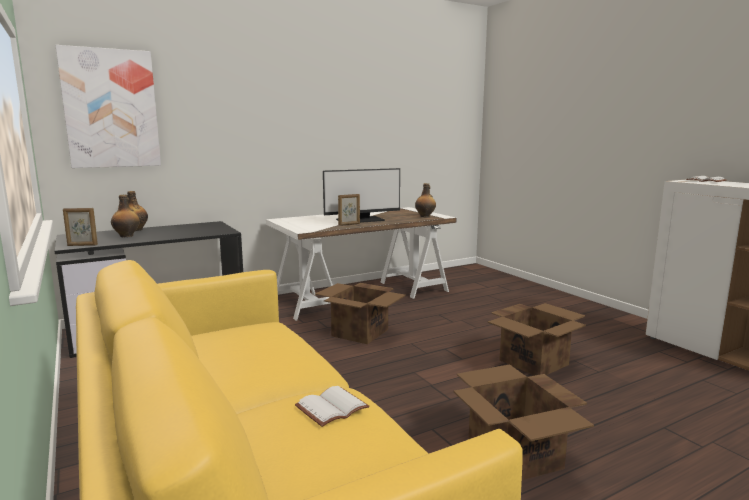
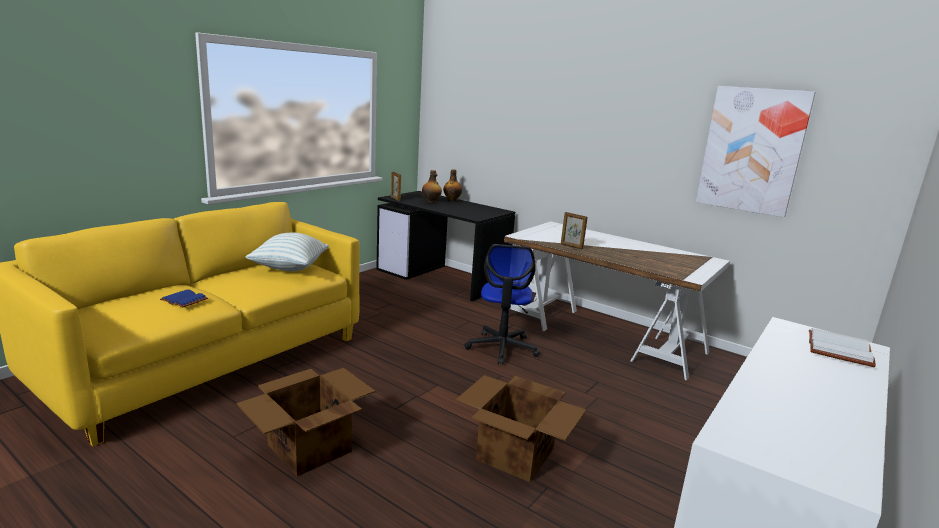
camera: 65 degrees right, 5 degrees up
(111, 109) = (460, 104): picture -> picture (751, 150)
(236, 338) = (290, 268): none -> pillow
(332, 409) = (183, 300): white book -> blue book
(360, 220) = (600, 248): monitor -> none
(360, 333) = (502, 348): cardboard box -> office chair
(425, 216) = (677, 270): bottle -> none

